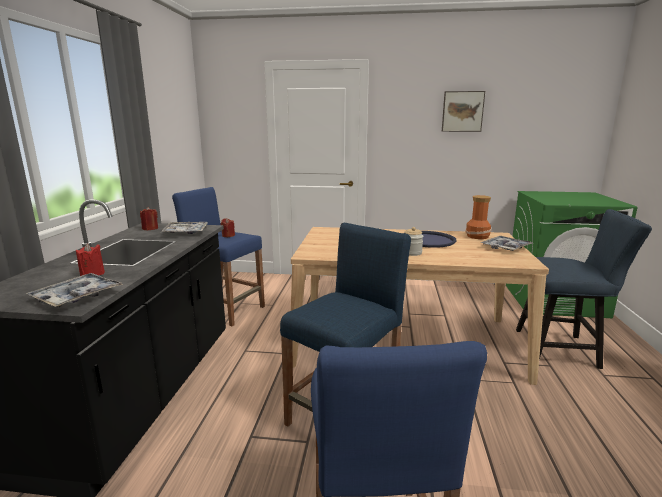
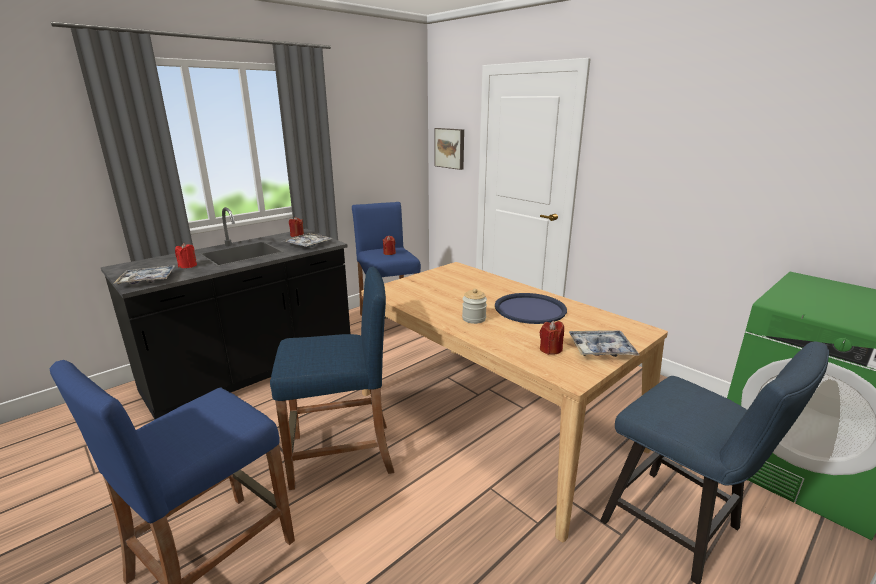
camera: 40 degrees right, 5 degrees up
(462, 111) = (711, 133): picture -> picture (450, 148)
(478, 236) = (606, 323): vase -> none
(487, 255) = (550, 349): none -> red candle

